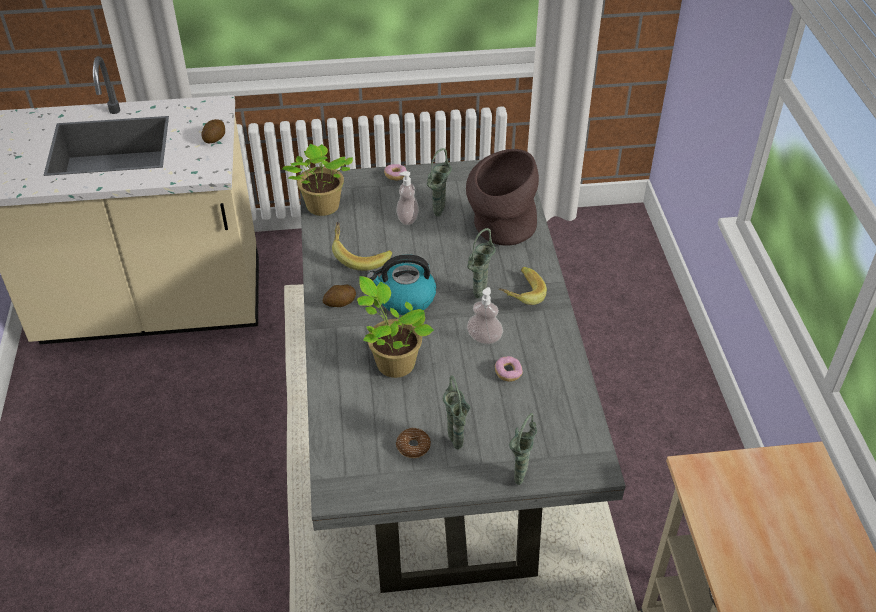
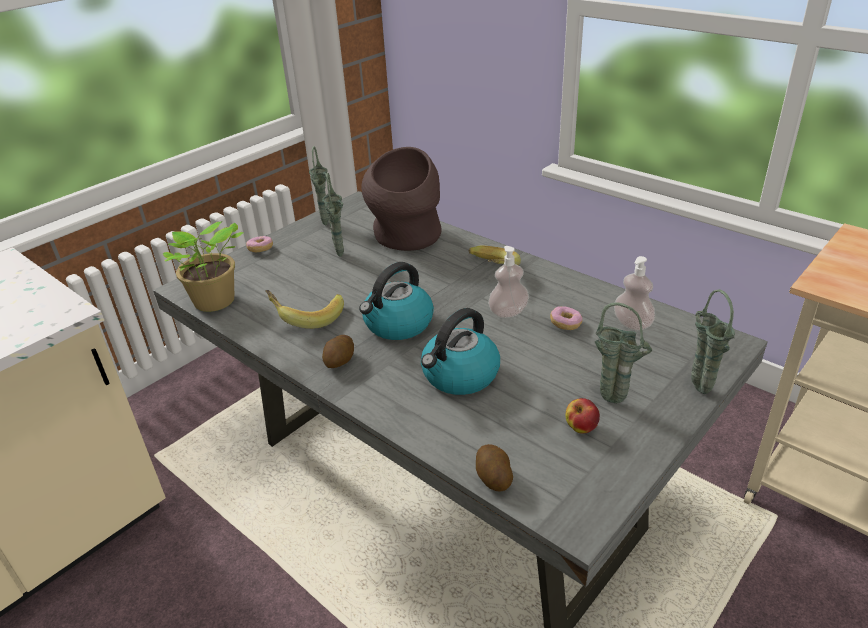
camera: 40 degrees left, 10 degrees down
(214, 138) = (31, 286): potato -> potato (493, 477)
(393, 362) = (460, 376): potted plant -> kettle
(407, 219) = (315, 271): soap dispenser -> soap dispenser (632, 324)
(413, 446) = (581, 428): donut -> apple
(478, 297) = (459, 289): green vase -> green vase (325, 225)

